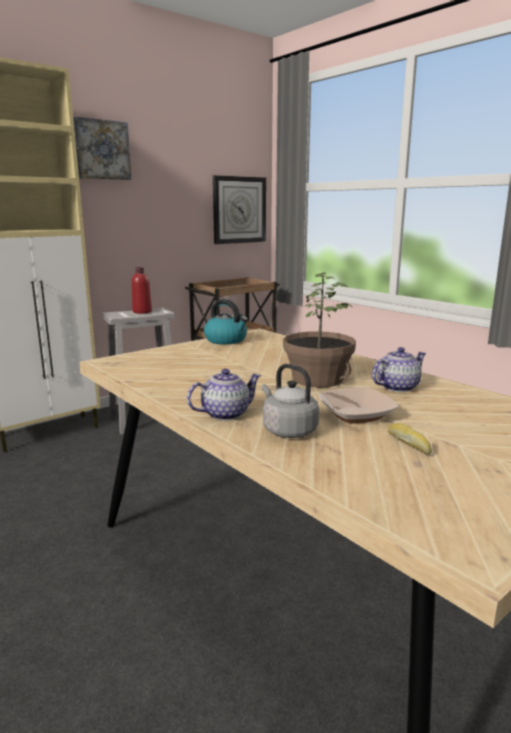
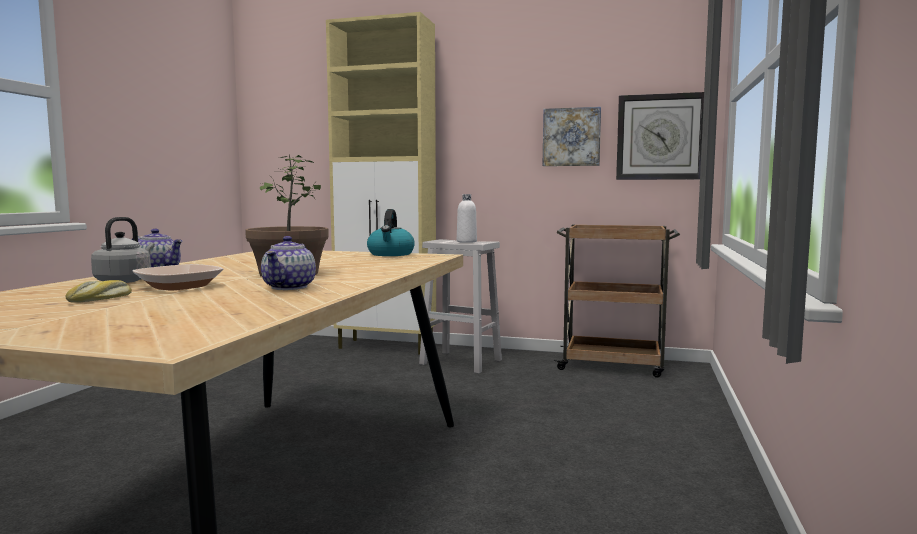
camera: 55 degrees right, 10 degrees down
(101, 150) = (480, 82): picture -> picture (571, 137)
(142, 312) = (466, 241): red bottle -> white bottle
(397, 387) = (290, 287): teapot -> teapot turned 75 degrees clockwise

